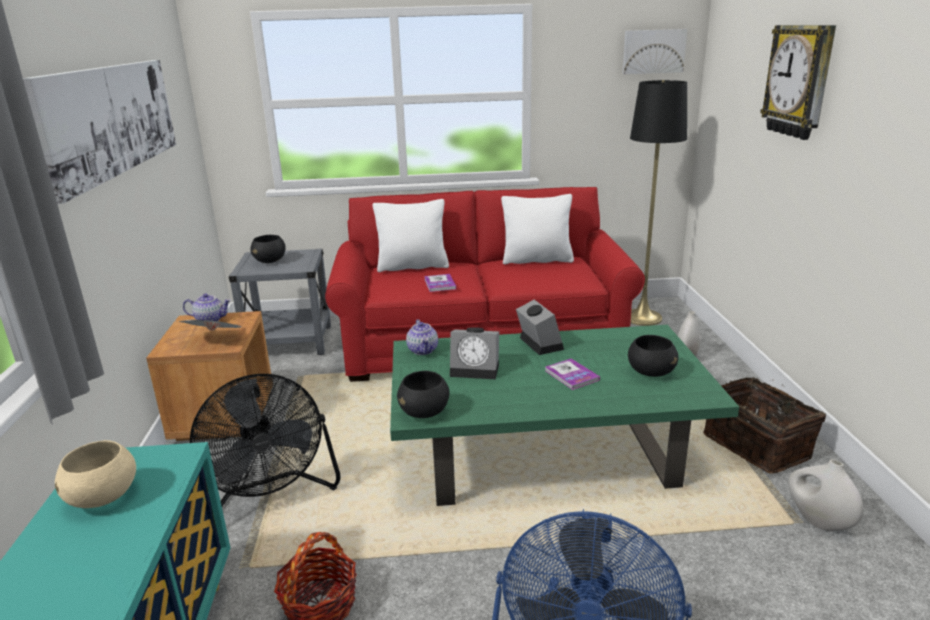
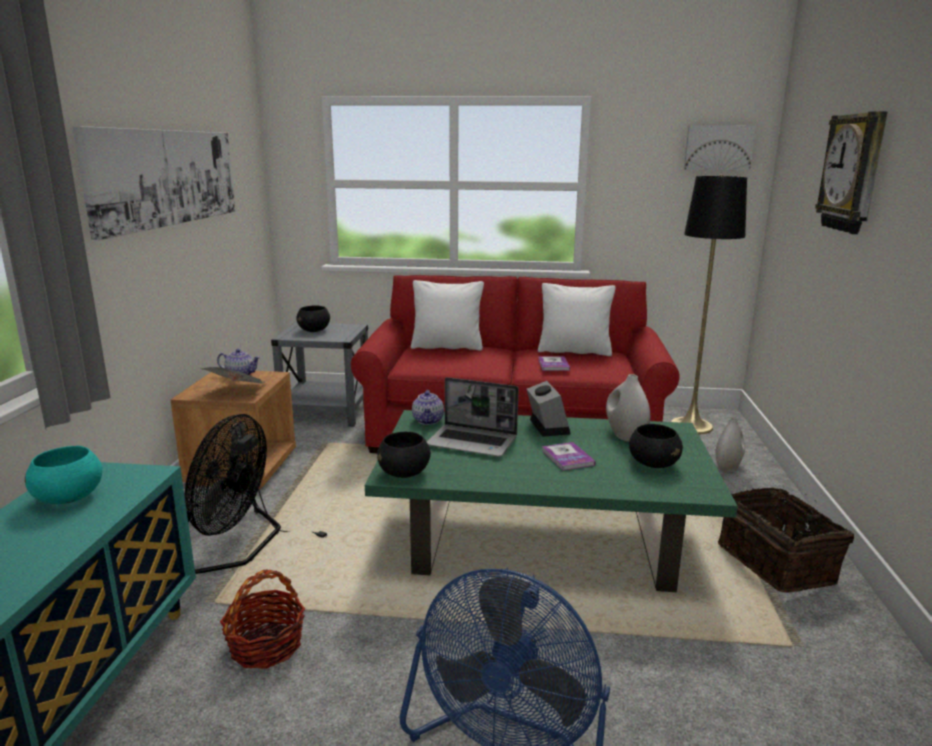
camera: 10 degrees right, 5 degrees down
(104, 497) = (69, 498): beige bowl -> turquoise bowl
(262, 495) = (250, 542): black fan -> black fan turned 120 degrees clockwise
(440, 284) = (466, 363): book -> book (553, 365)
(476, 369) = (473, 442): alarm clock -> laptop
(818, 521) = (822, 648): white vase -> white vase (625, 436)

